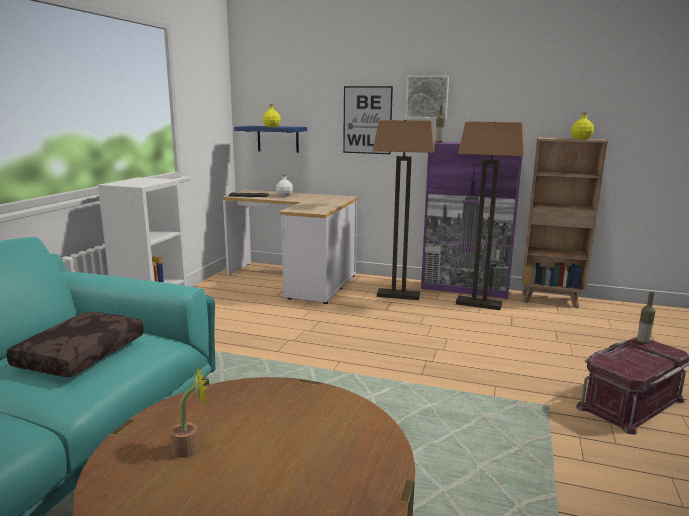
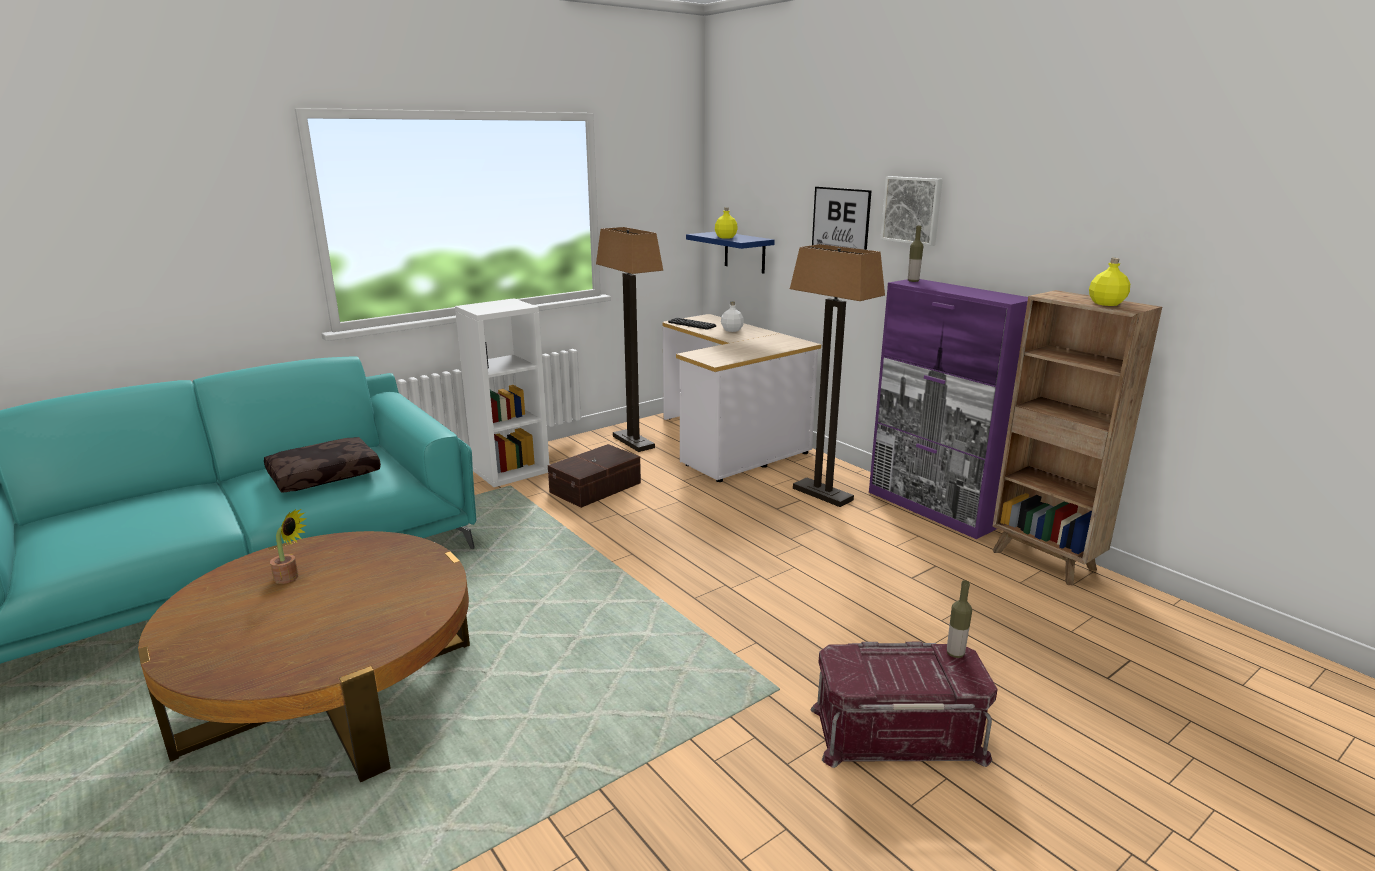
camera: 35 degrees right, 5 degrees up
(246, 327) = (597, 488): none -> brown storage box
(479, 304) = (916, 535): floor lamp -> floor lamp (634, 442)

